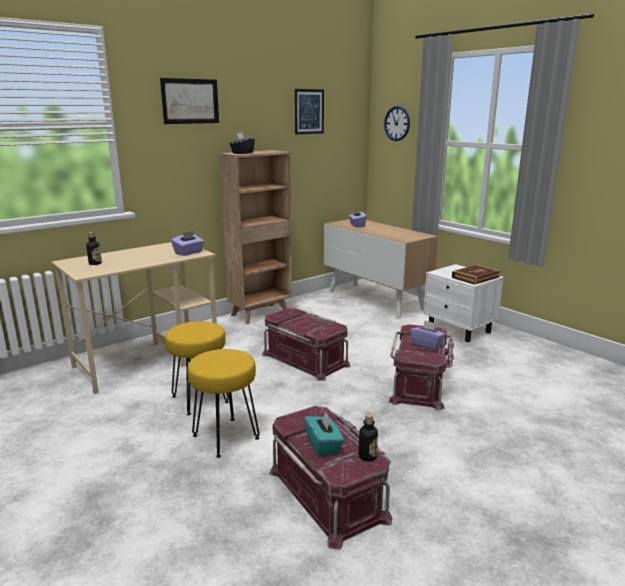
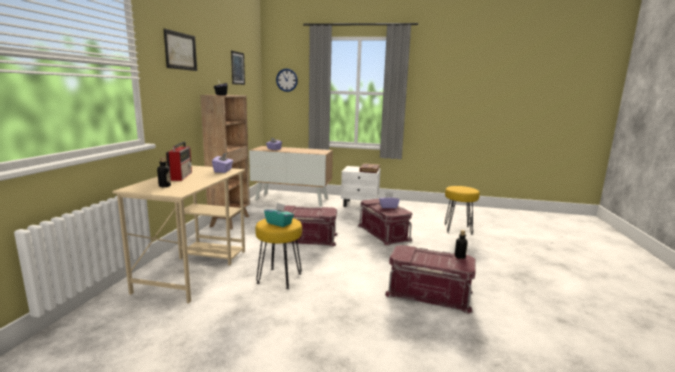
camera: 40 degrees left, 5 degrees down
(137, 253) = (181, 176): none -> radio
(225, 437) = (332, 291): yellow stool -> yellow stool (457, 229)
(323, 445) = (432, 260): turquoise tissue box -> turquoise tissue box (279, 223)

